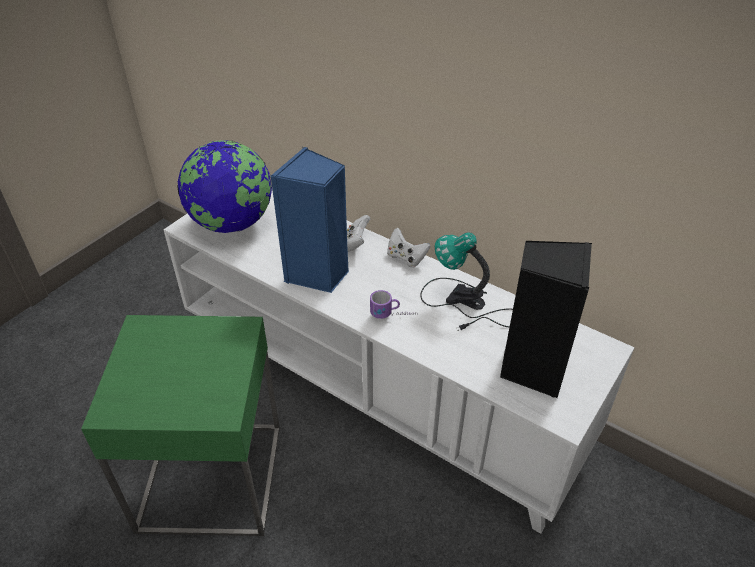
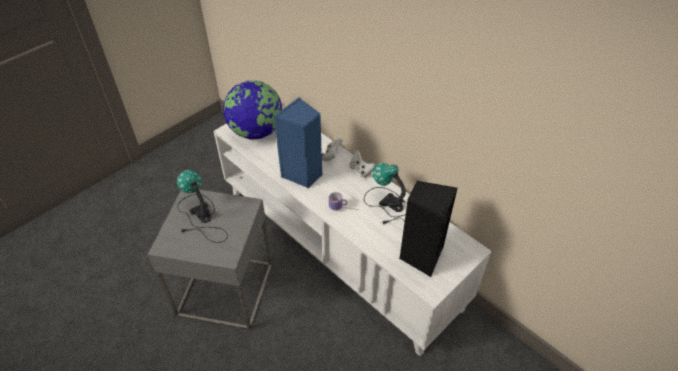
camera: 10 degrees right, 5 degrees up
(165, 357) = (201, 217): none -> table lamp
(211, 477) = (225, 289): green side table -> grey side table

